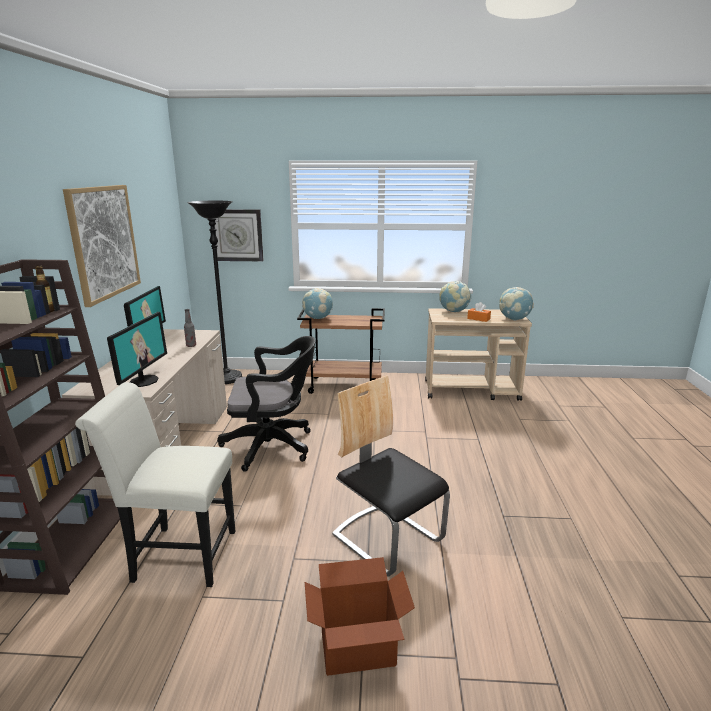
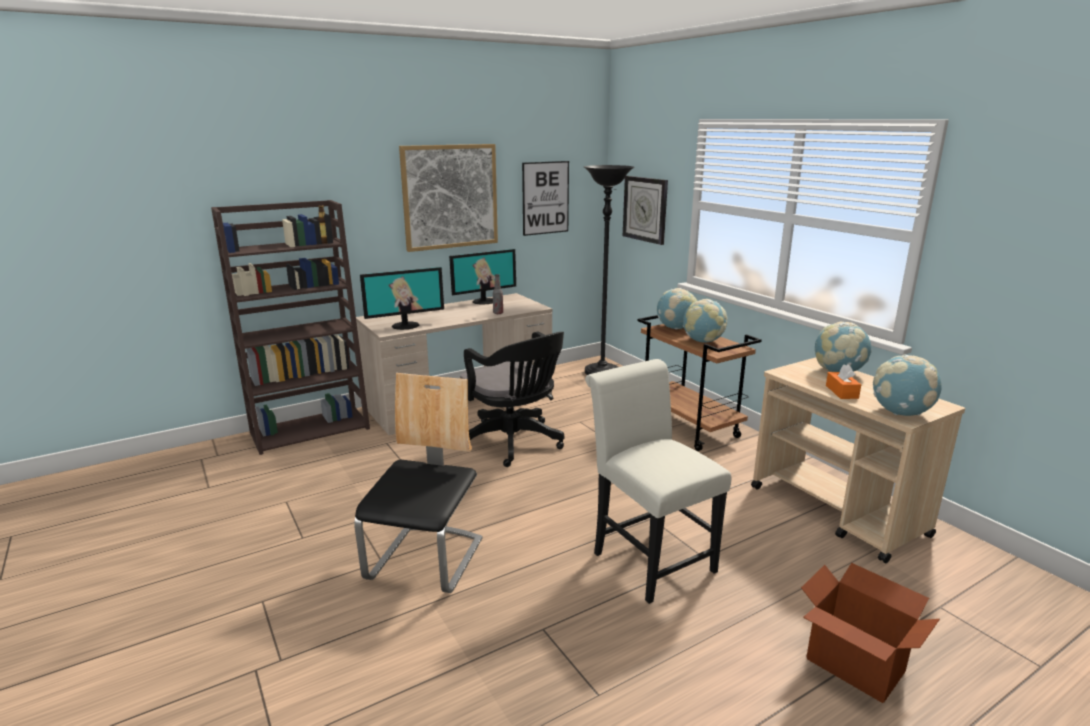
camera: 55 degrees right, 0 degrees up
(156, 235) = (545, 198): none -> picture
(177, 555) = (324, 471): white chair -> white chair (648, 557)
(351, 320) = (703, 341): none -> globe
(358, 649) = (265, 597): cardboard box -> cardboard box (854, 666)

